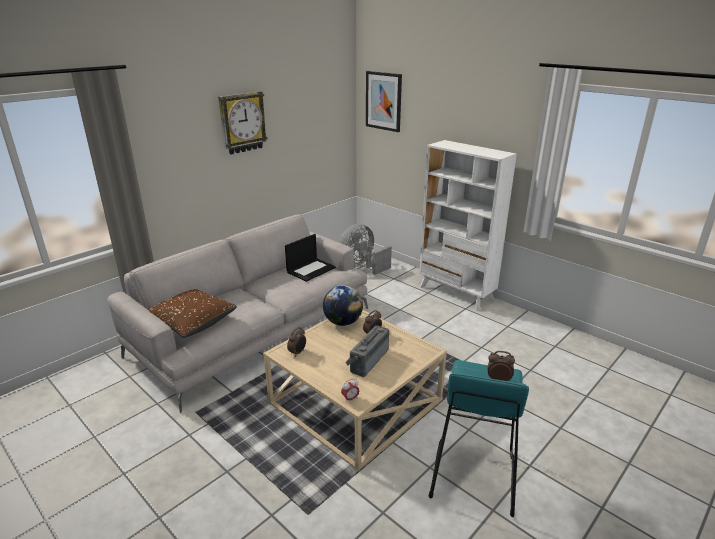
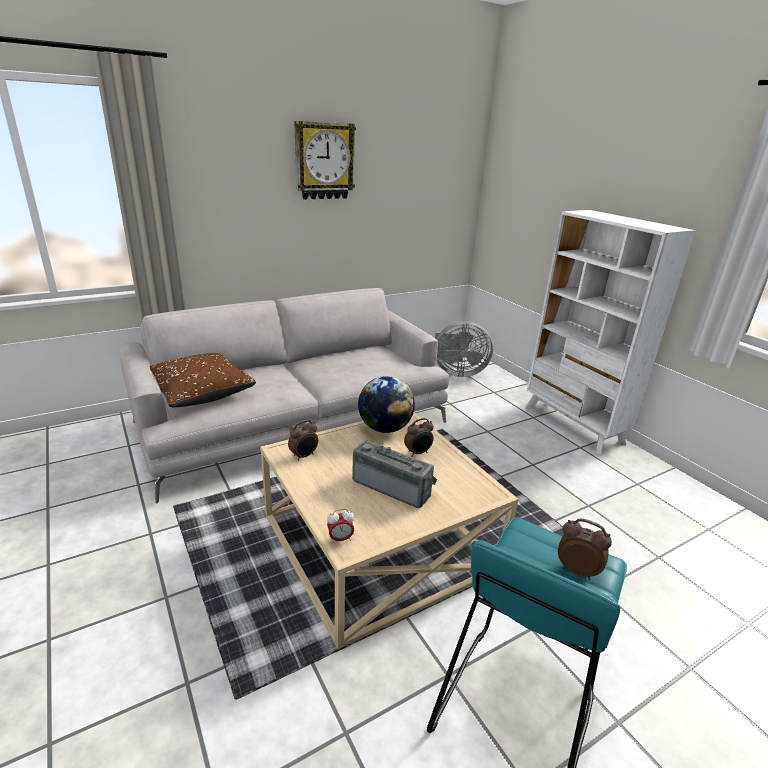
camera: 15 degrees right, 0 degrees up
(311, 269) = (377, 358): laptop -> none
(361, 267) = (457, 372): grey fan -> grey fan turned 150 degrees counterclockwise
(367, 360) = (393, 486): radio -> radio turned 75 degrees clockwise
(383, 101) = (518, 158): picture -> none

